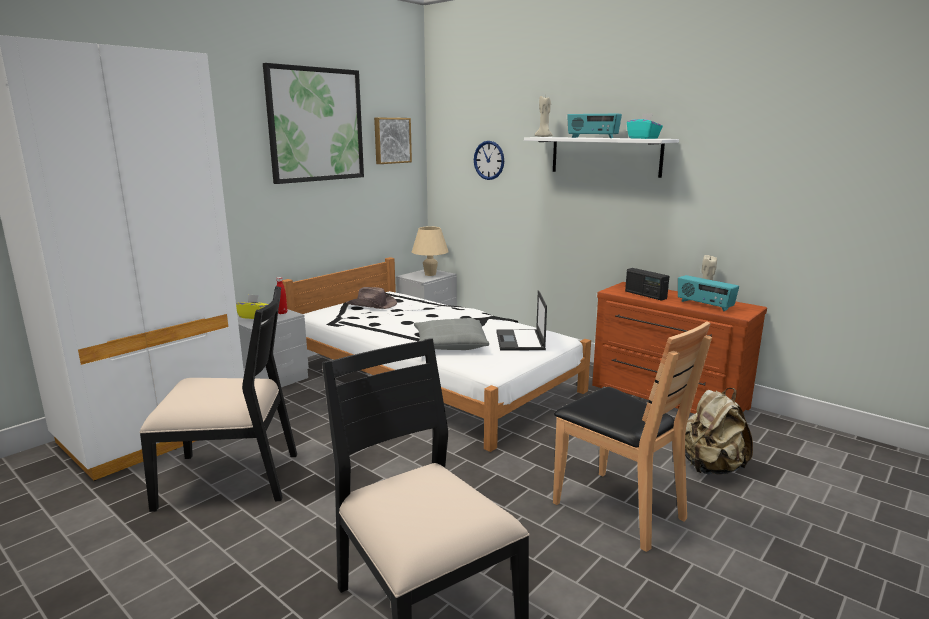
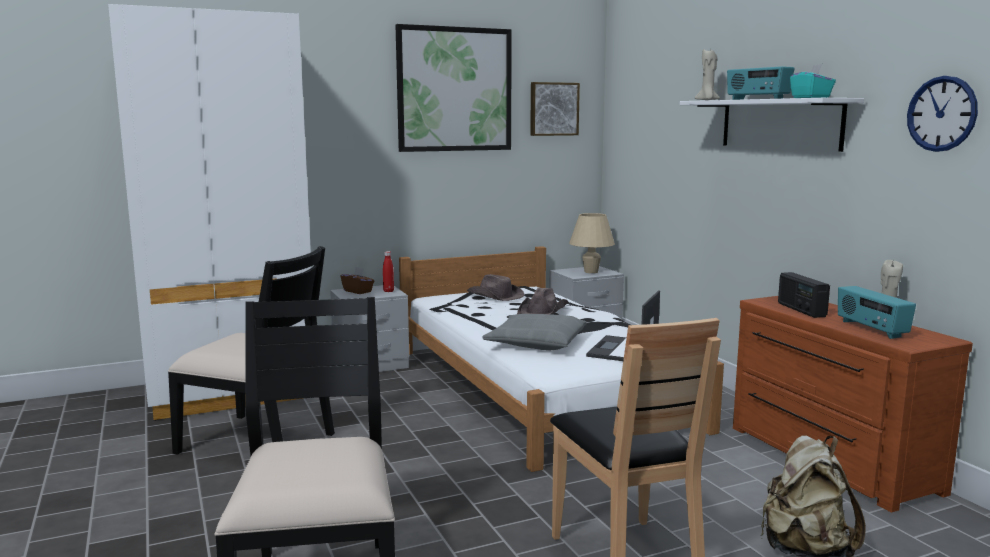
camera: 25 degrees right, 5 degrees down
(253, 316) = (358, 291): yellow tissue box -> brown tissue box
(425, 314) = (543, 311): none -> brown hat
(489, 160) = (660, 132): wall clock -> wall clock (941, 114)

